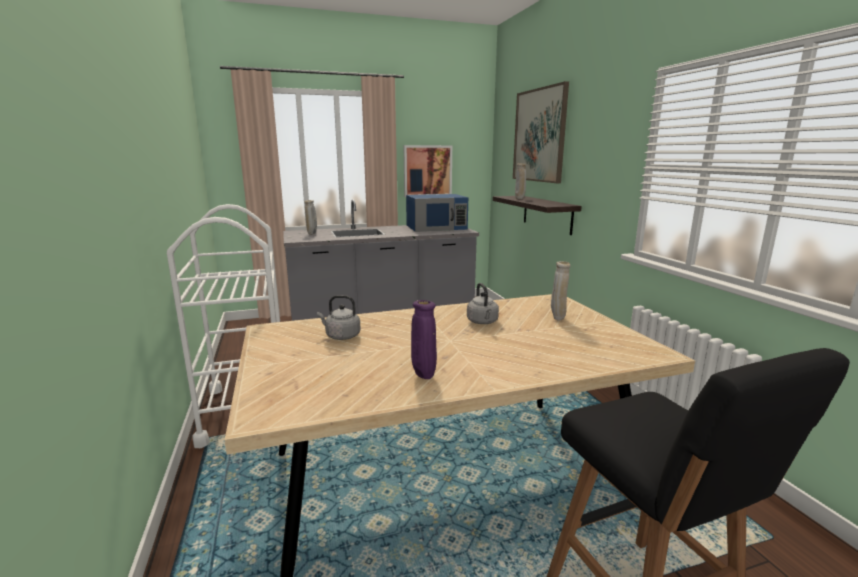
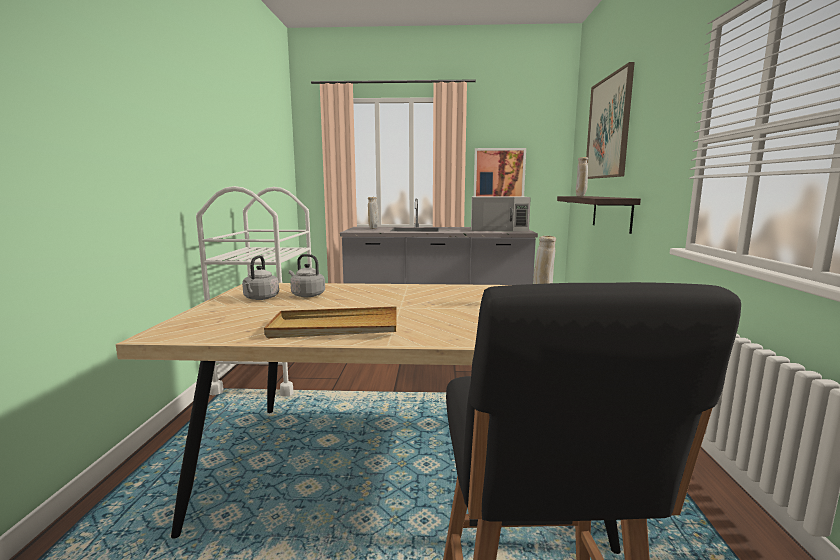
camera: 20 degrees right, 5 degrees down
(423, 376) = (334, 327): purple vase -> beige tray
(436, 227) = (498, 229): blue microwave -> white microwave
(483, 322) = (454, 298): grey kettle -> grey kettle (260, 298)

